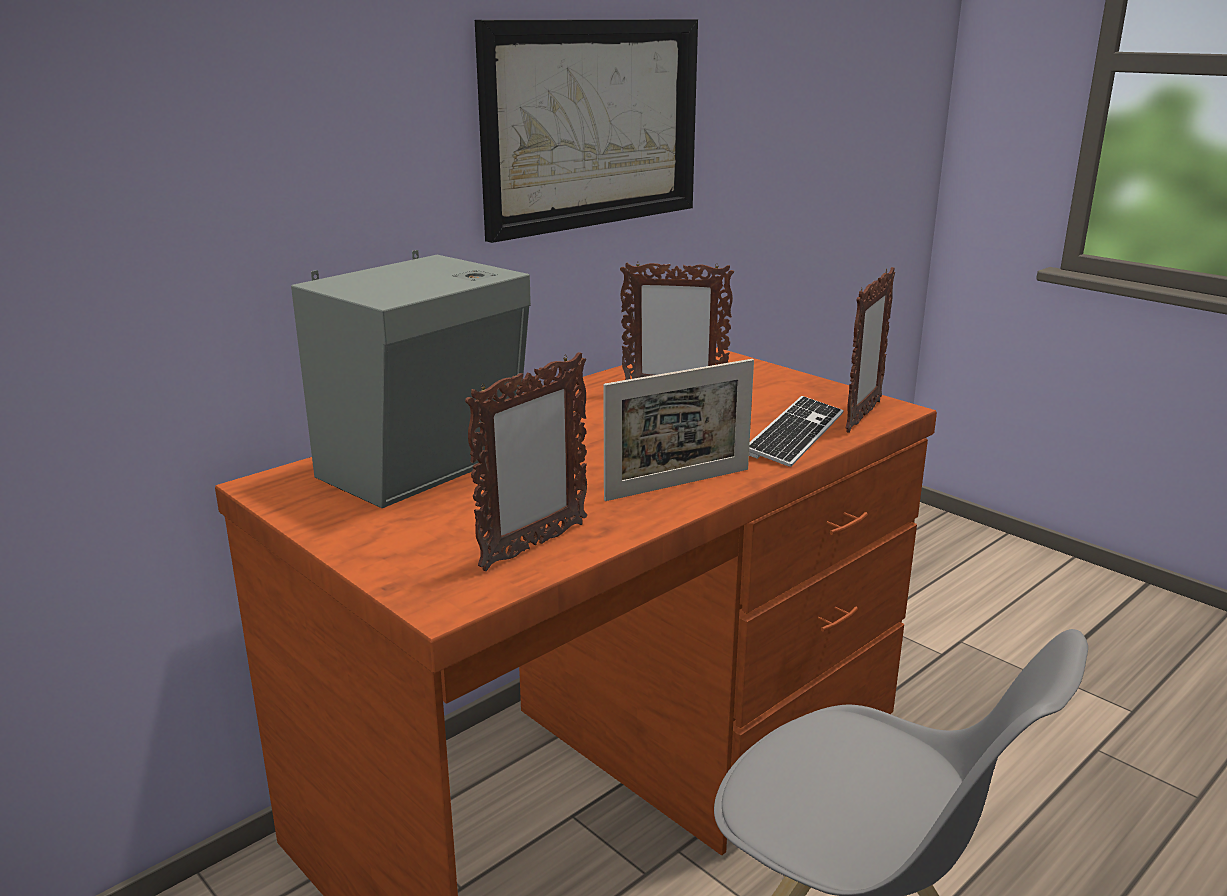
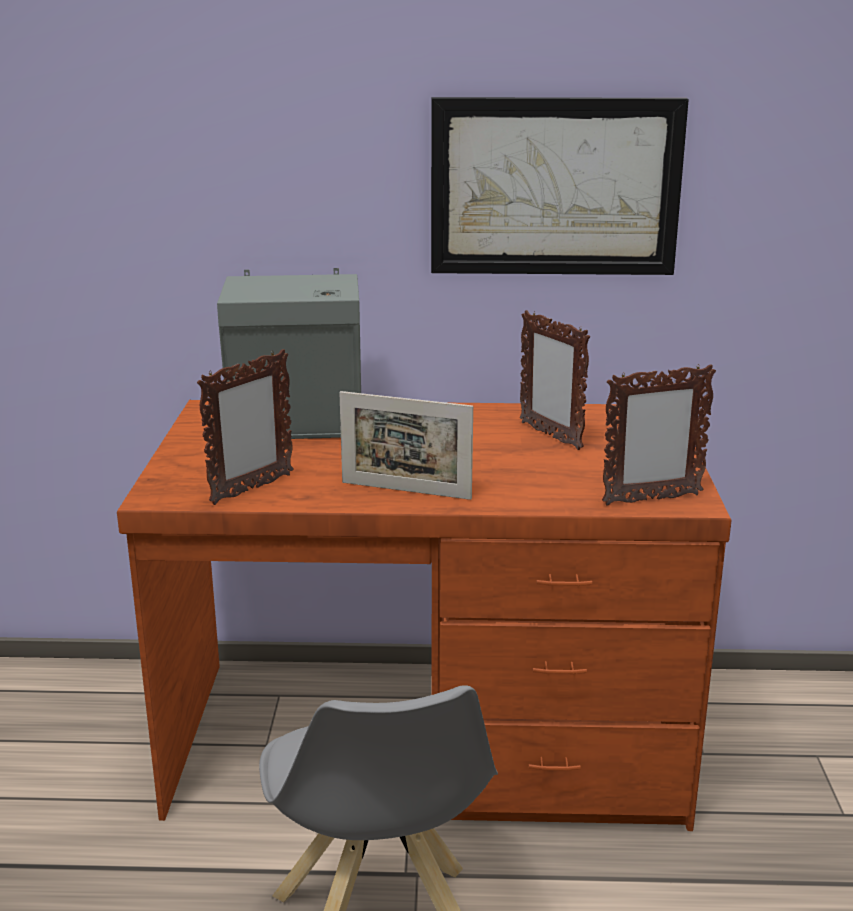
camera: 45 degrees right, 0 degrees up
(533, 546) = (251, 489): picture frame -> picture frame turned 45 degrees counterclockwise
(796, 434) = (565, 492): keyboard -> none

